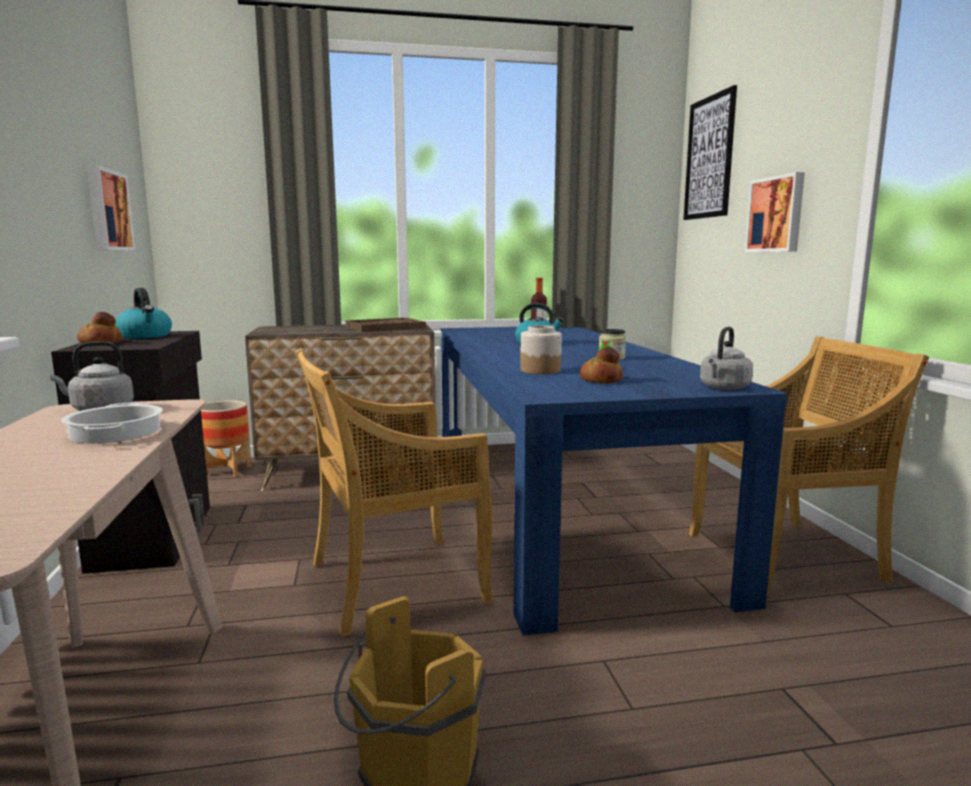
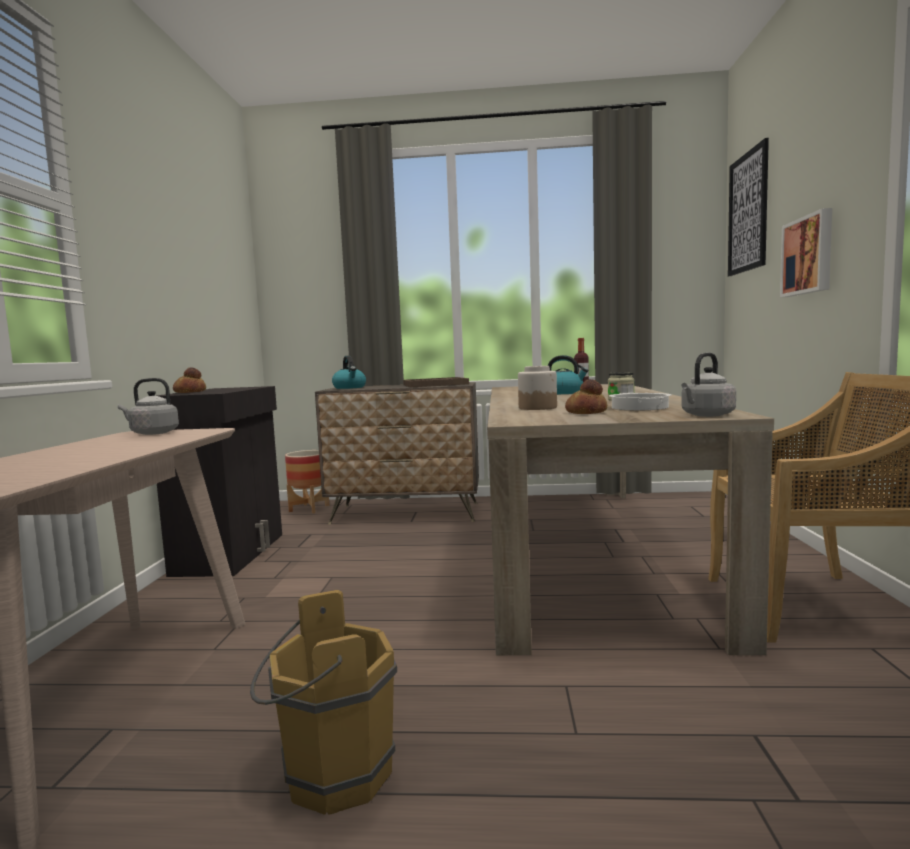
camera: 15 degrees right, 5 degrees down
(107, 210) = (214, 294): picture -> none
(114, 432) = (141, 444): cooking pot -> cooking pot (639, 407)
(146, 336) = (229, 389): kettle -> kettle (350, 388)
(393, 583) = (400, 602): beige chair -> none
(556, 504) = (580, 546): blue dining table -> beige dining table

